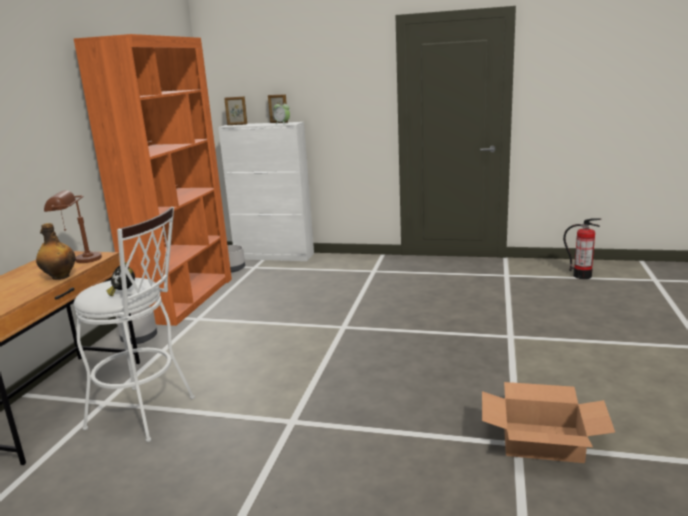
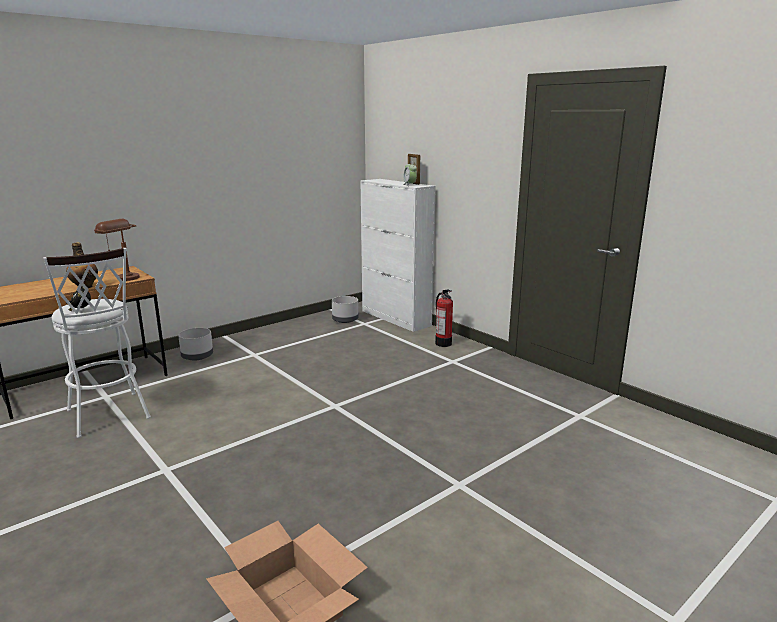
camera: 35 degrees right, 0 degrees up
(184, 299) = (273, 334): orange bookcase -> none
(237, 124) = (380, 180): picture frame -> none
(582, 276) = (675, 453): fire extinguisher -> fire extinguisher (443, 343)

